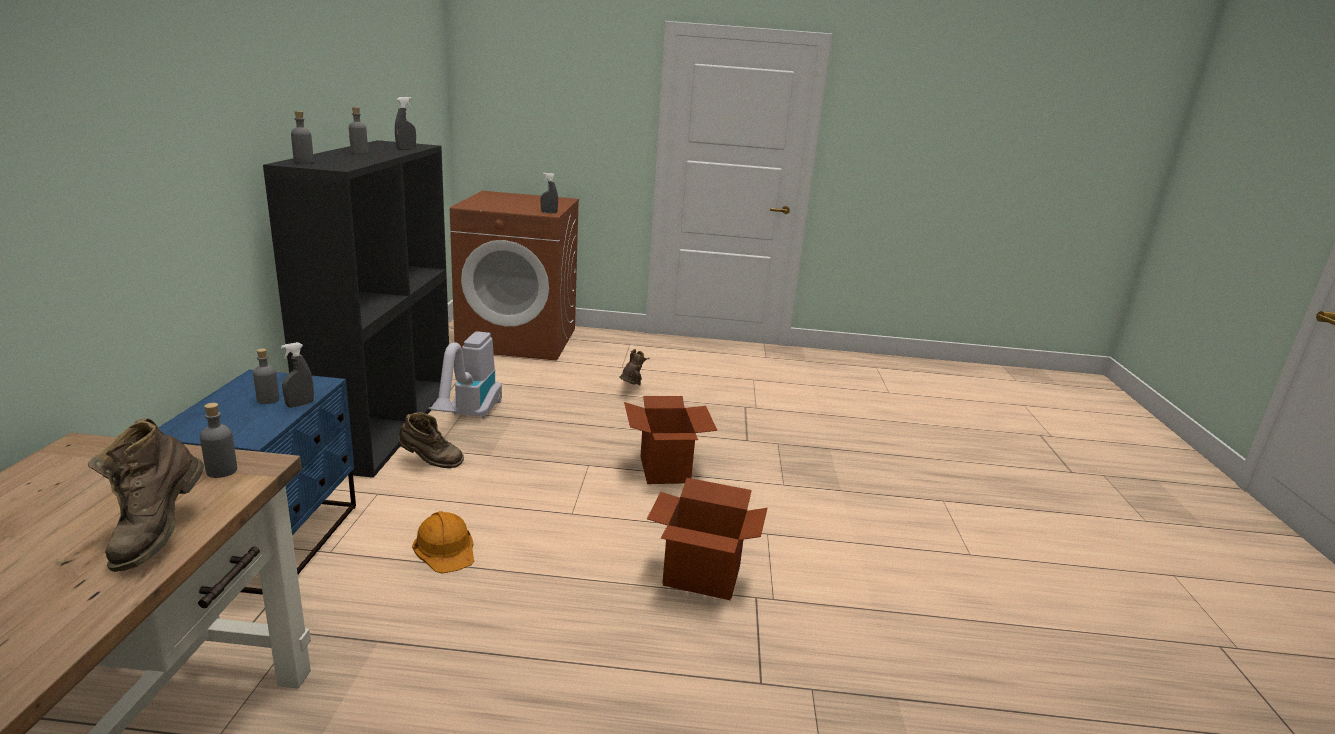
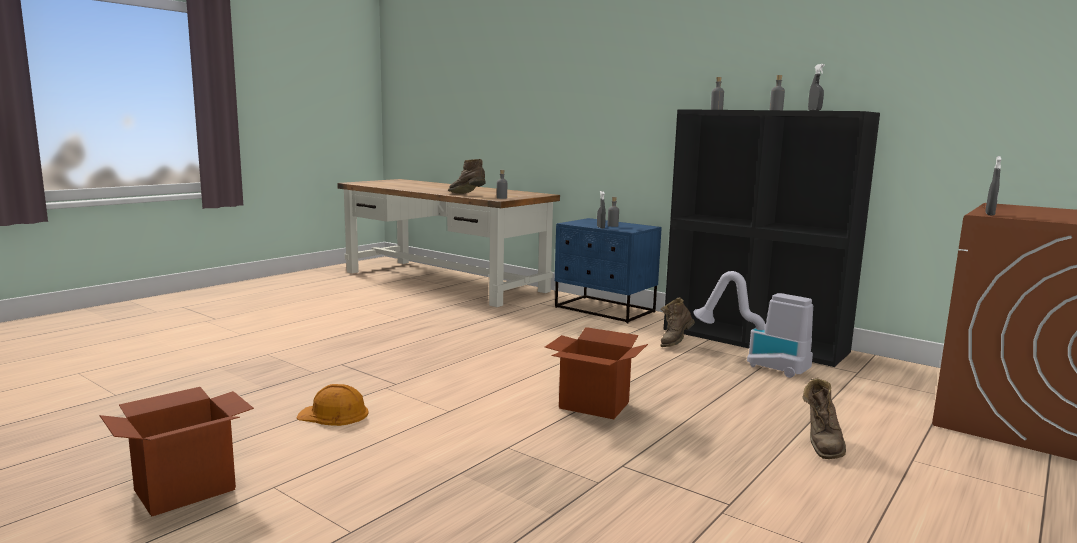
camera: 125 degrees right, 10 degrees down
(445, 548) = (559, 332): orange hard hat -> orange hard hat (334, 414)
(631, 388) = (822, 444): brown boot -> brown boot turned 60 degrees clockwise
(701, 576) = (440, 376): cardboard box -> cardboard box (185, 490)

